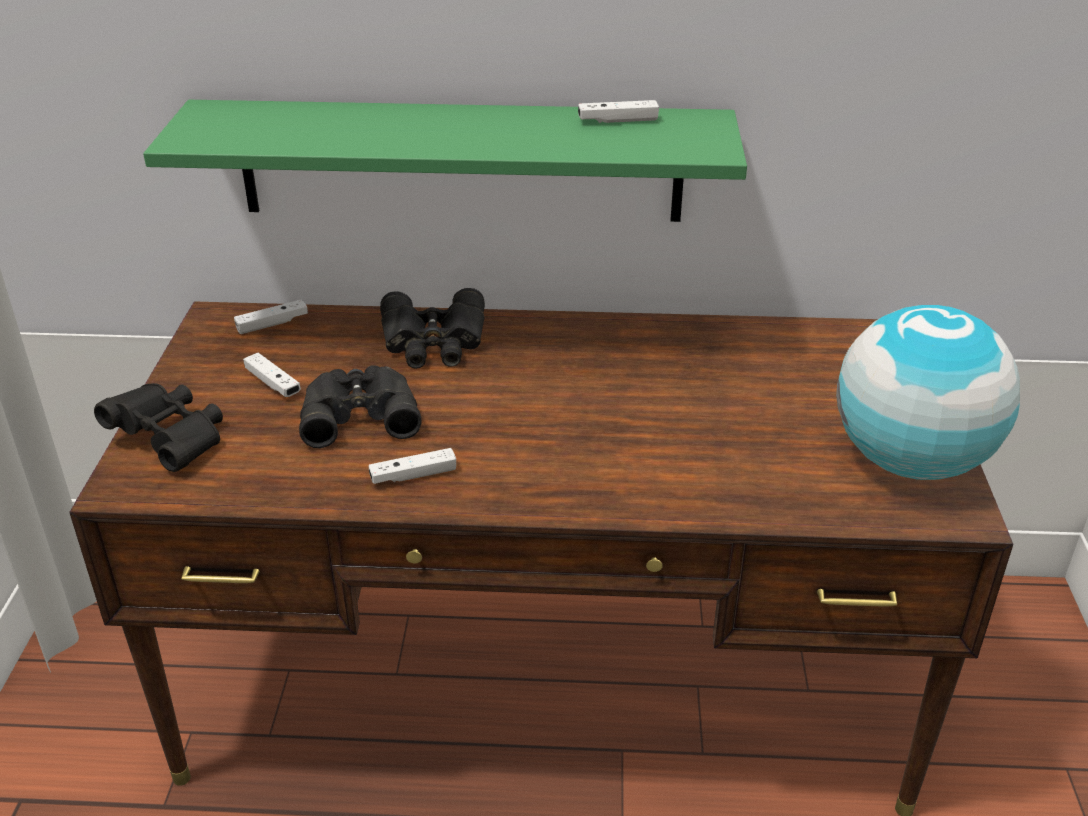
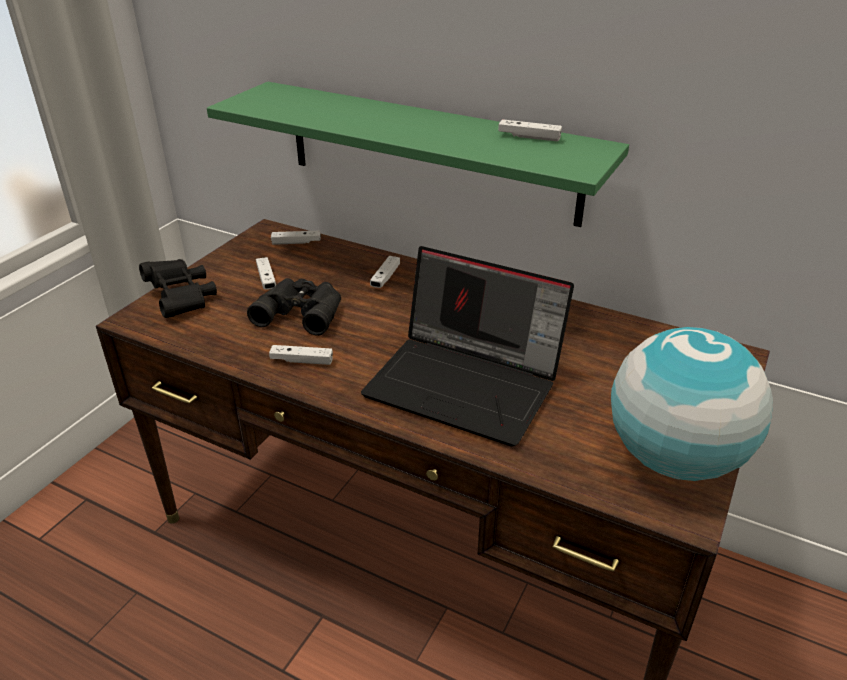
camera: 25 degrees right, 0 degrees up
(434, 342) = (385, 277): black binoculars -> white game controller
(638, 445) = (467, 384): none -> laptop

